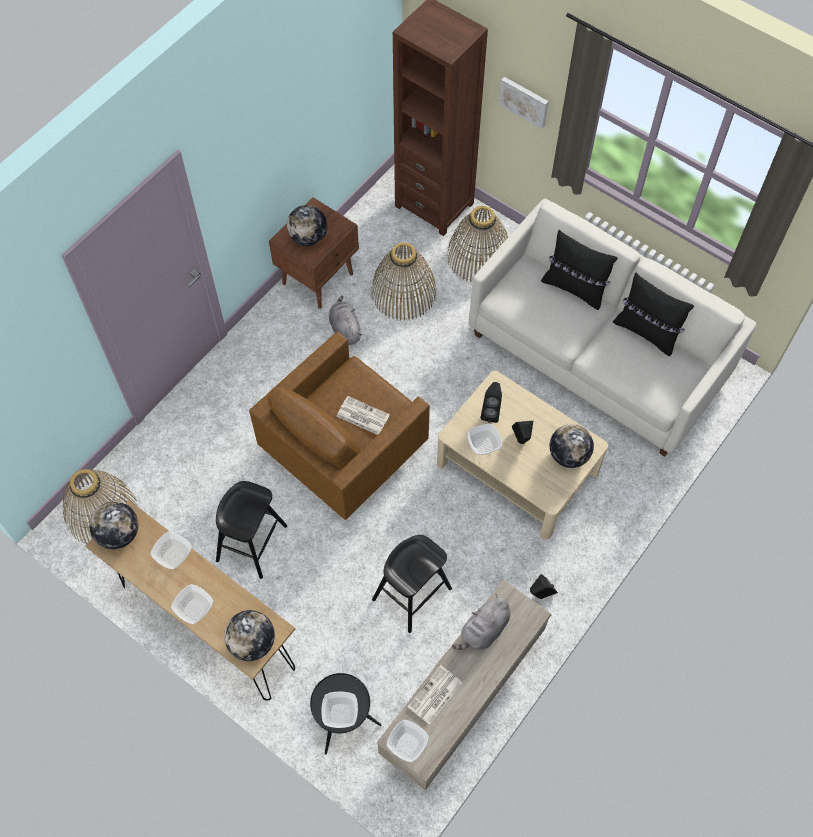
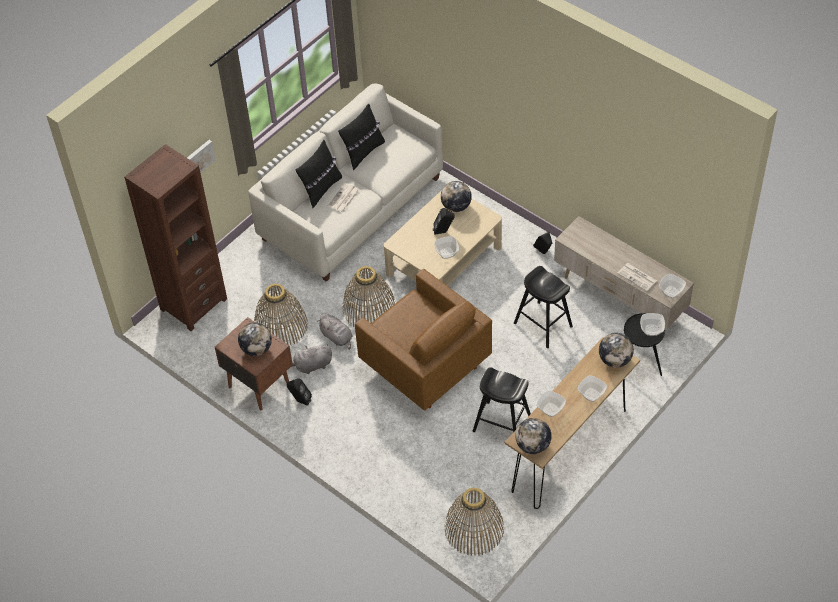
camera: 85 degrees left, 10 degrees down
(362, 416) = (421, 319): newspaper -> newspaper (344, 199)
(478, 257) = (251, 276): basket -> basket (369, 309)
(483, 631) = (592, 250): grey plush toy -> grey plush toy (337, 337)
(491, 411) = (418, 248): black speaker -> black speaker (300, 401)

